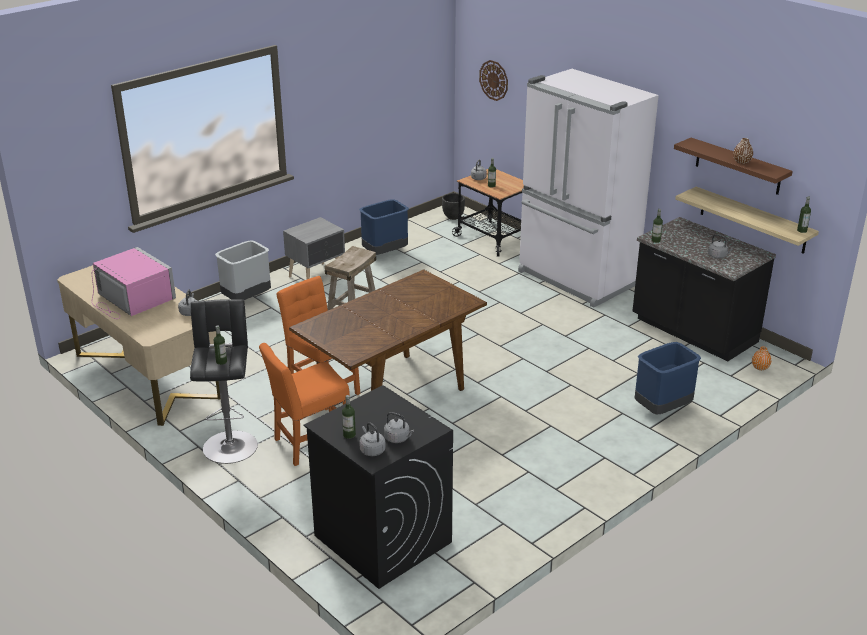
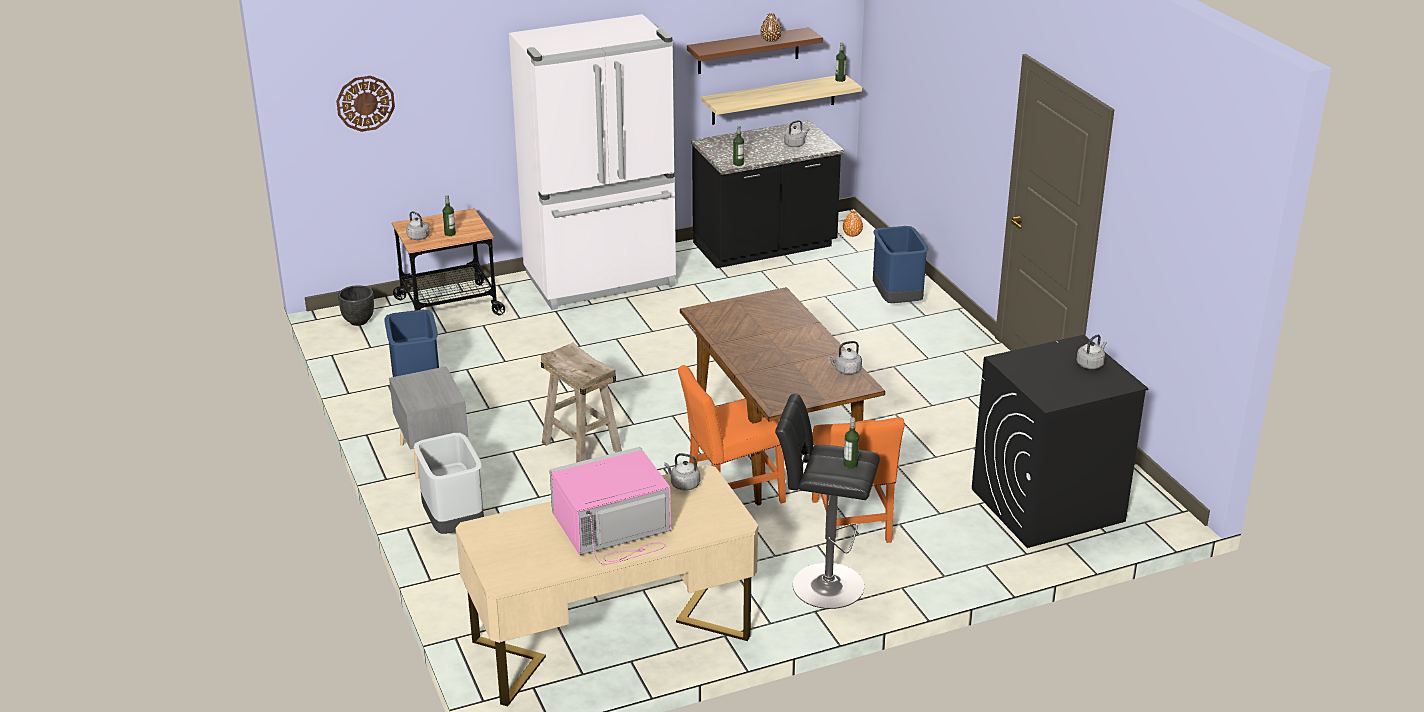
camera: 70 degrees left, 0 degrees up
(349, 435) = (1075, 389): bottle -> none
(371, 450) = (1106, 381): grey kettle -> grey kettle (846, 371)

